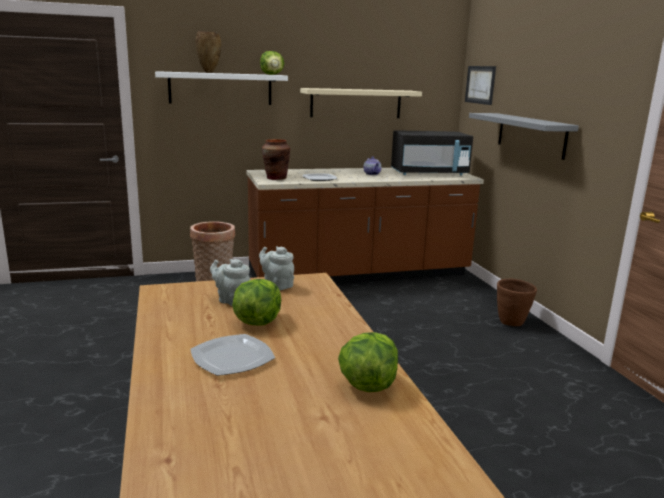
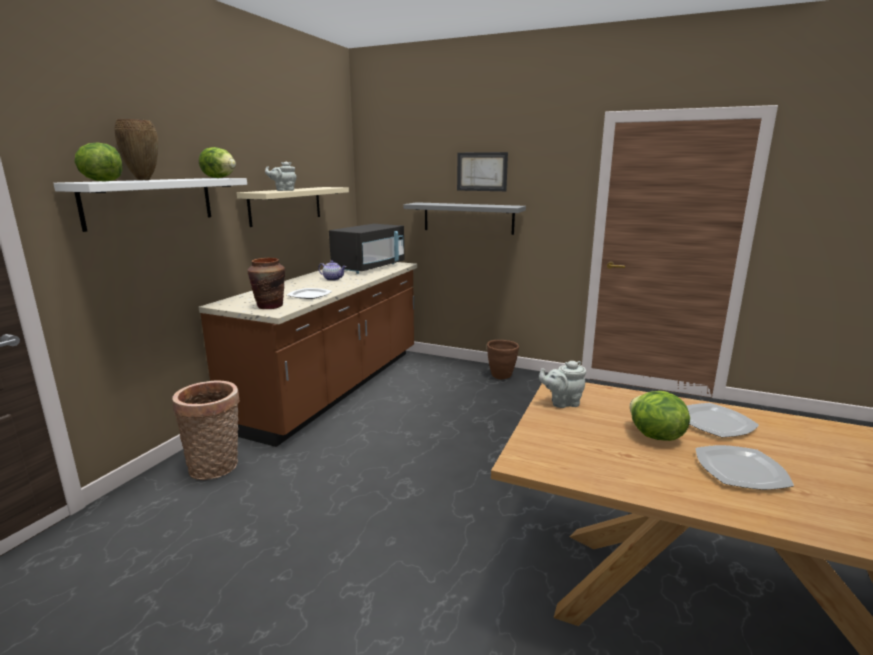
camera: 50 degrees left, 0 degrees up
(232, 300) = (588, 433): grey teapot -> grey teapot (283, 190)
(323, 341) = (715, 422): none -> plate
(367, 384) = (809, 432): lettuce -> lettuce (102, 181)
(480, 84) = (385, 177): picture -> picture (482, 171)

